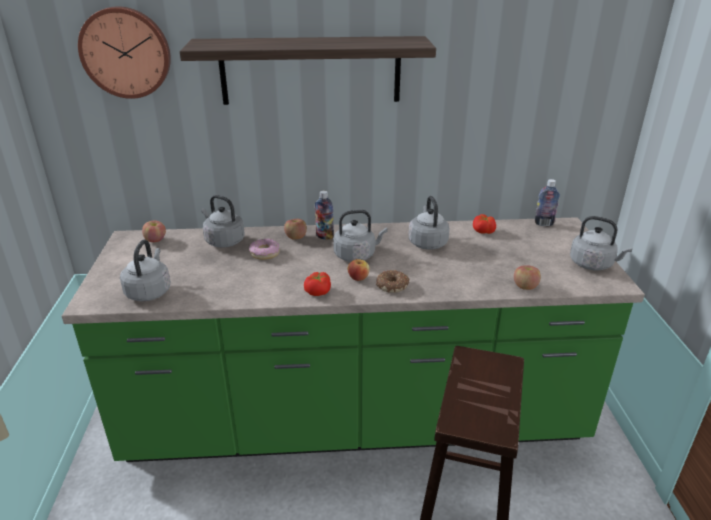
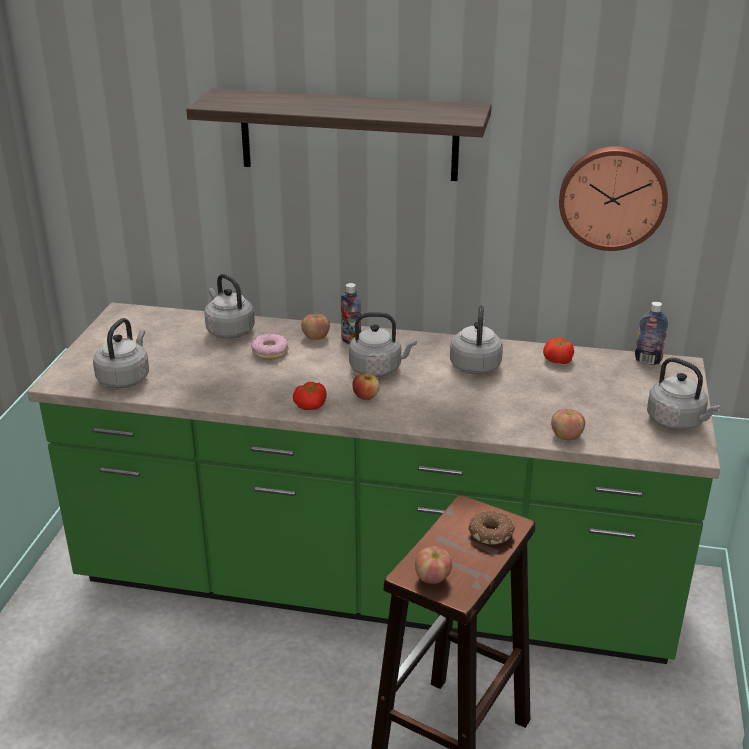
camera: 15 degrees right, 0 degrees up
(126, 52) = (139, 99): wall clock -> wall clock (612, 197)
(155, 240) = (153, 319): apple -> apple (433, 578)
(392, 285) = (402, 411): donut -> donut (491, 533)

